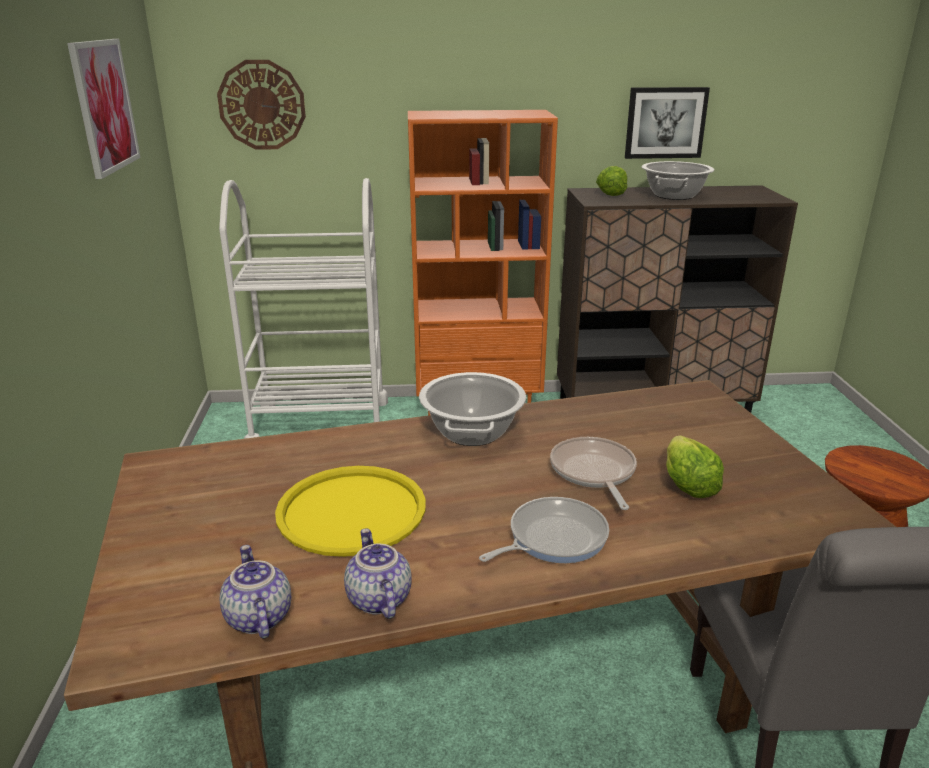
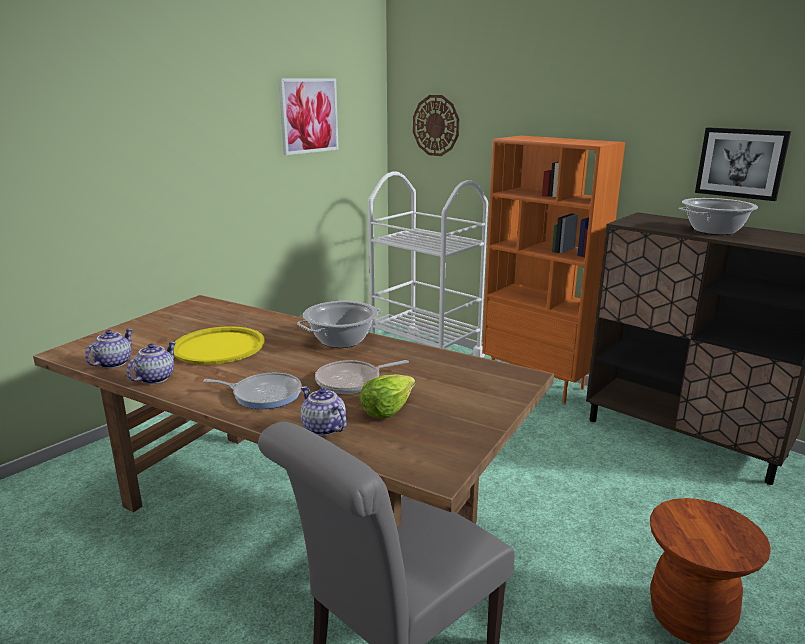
camera: 45 degrees right, 5 degrees down
(593, 472) = (352, 381): frying pan -> frying pan turned 150 degrees counterclockwise
(611, 193) = (661, 220): lettuce -> none
(689, 537) = (322, 428): none -> teapot

